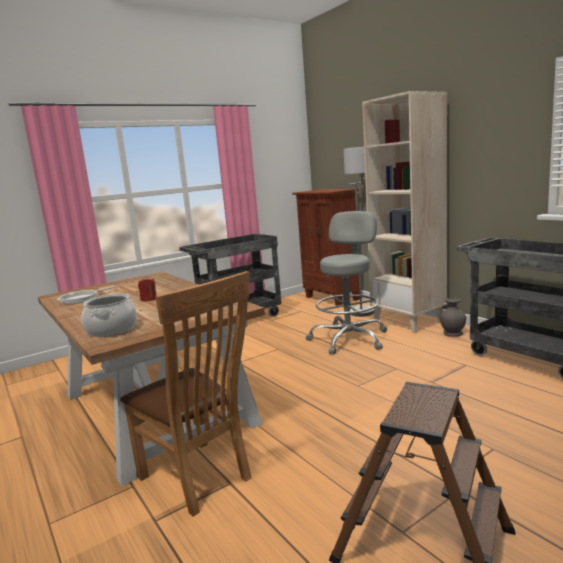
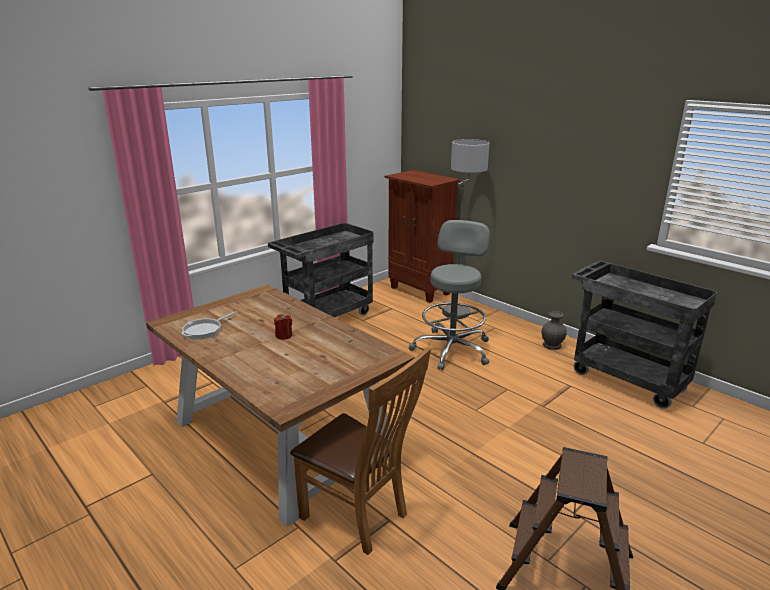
camera: 10 degrees left, 10 degrees up
(111, 329) = (276, 385): cooking pot -> none
(409, 321) = (506, 327): beige bookcase -> none

